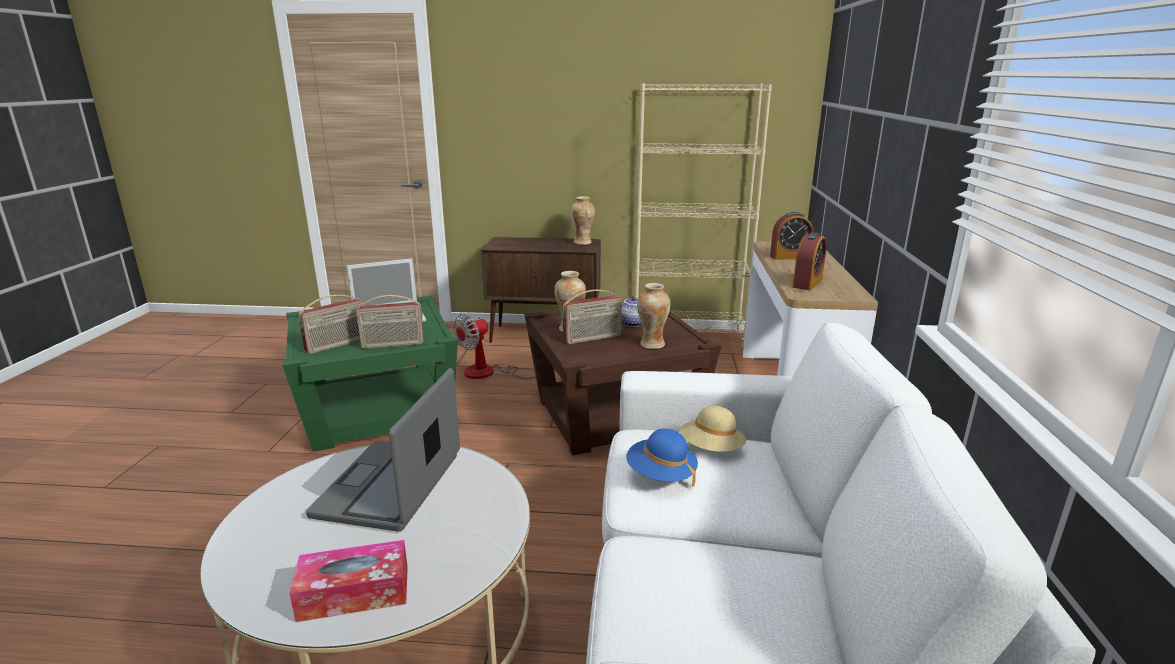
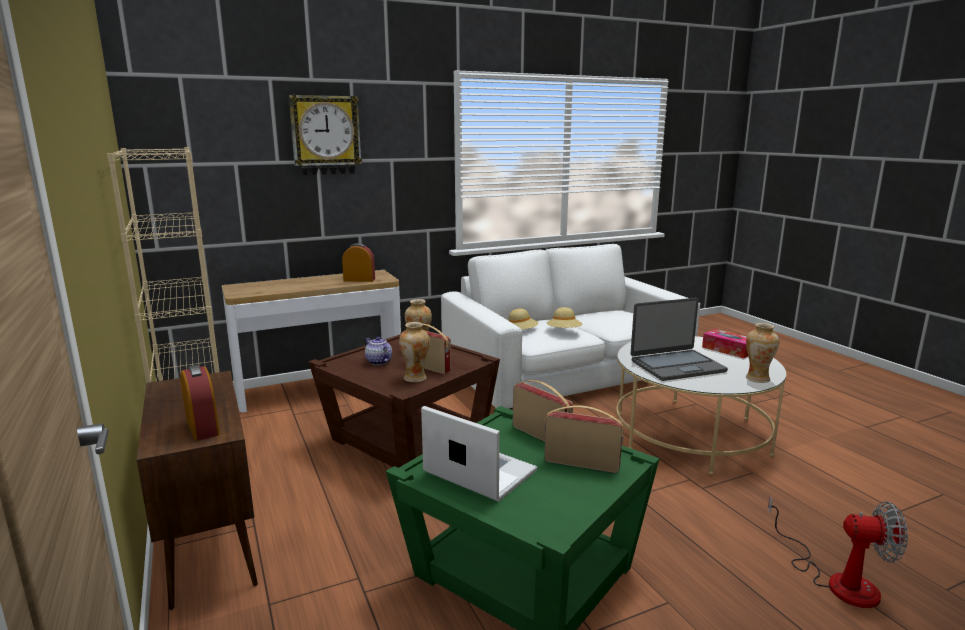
camera: 120 degrees left, 5 degrees down
(490, 373) = (365, 538): fan -> fan (837, 580)
(582, 242) = (175, 387): vase -> vase (757, 379)
(661, 475) = (564, 332): blue hat -> beige hat
(789, 257) = (285, 287): alarm clock -> alarm clock (202, 427)
(891, 75) = (325, 135): none -> wall clock

